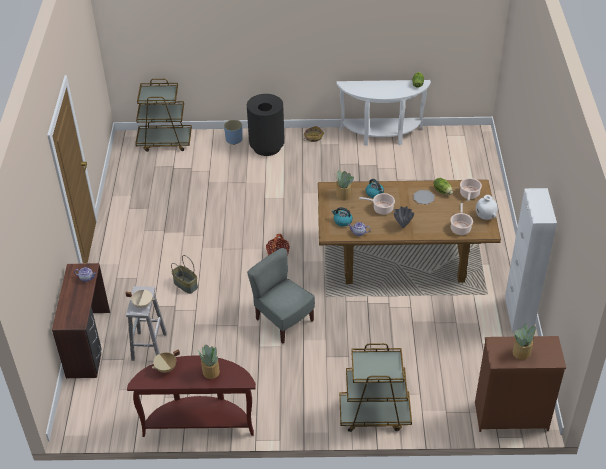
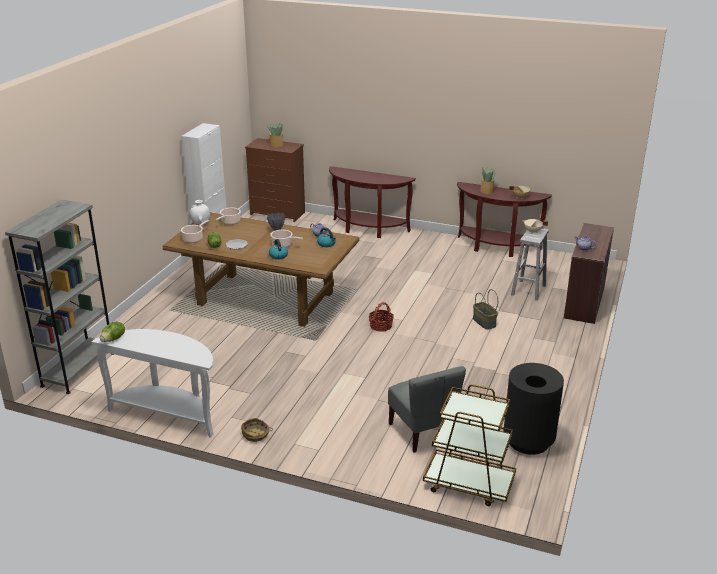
camera: 160 degrees left, 15 degrees down
(234, 139) = (365, 460): blue planter -> none
(267, 147) = (325, 437): black trash can -> black trash can (528, 441)
(283, 320) = (403, 282): grey chair -> grey chair (422, 432)
(343, 195) = (309, 260): potted plant -> none
(374, 414) = (367, 229): brown cart -> brown console table
(478, 149) = (78, 369): none -> grey bookcase

